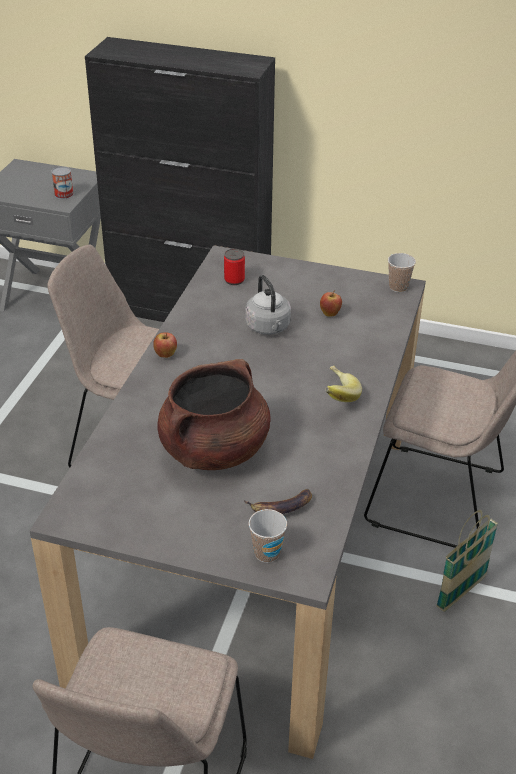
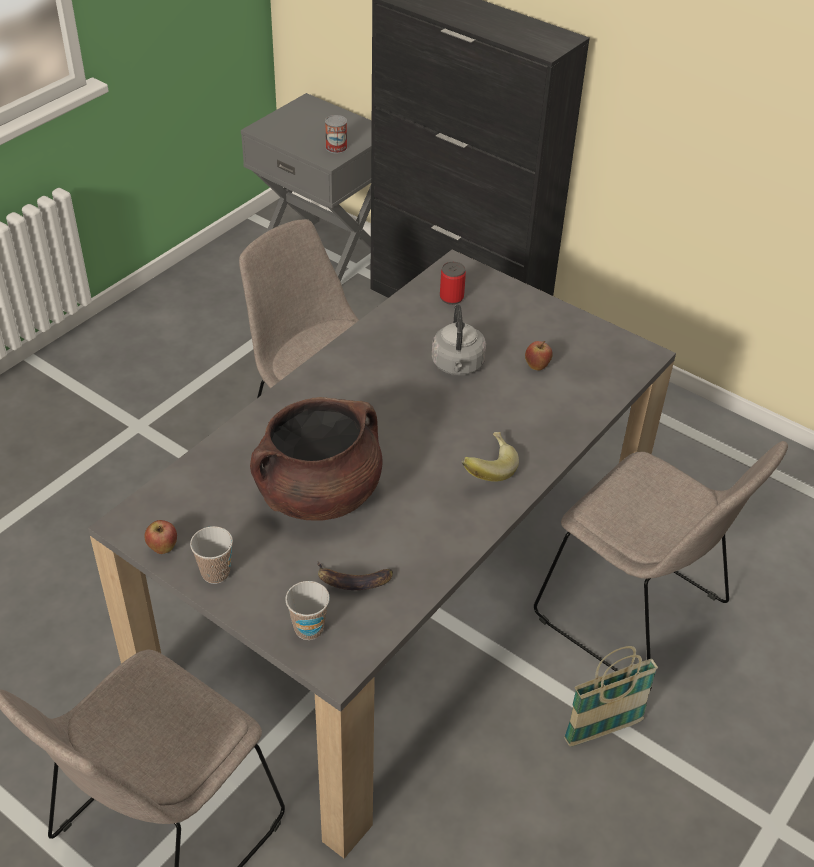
camera: 20 degrees right, 5 degrees up
(165, 355) = (327, 369): apple -> apple (163, 548)
(398, 287) = (637, 353): cup -> cup (215, 573)

